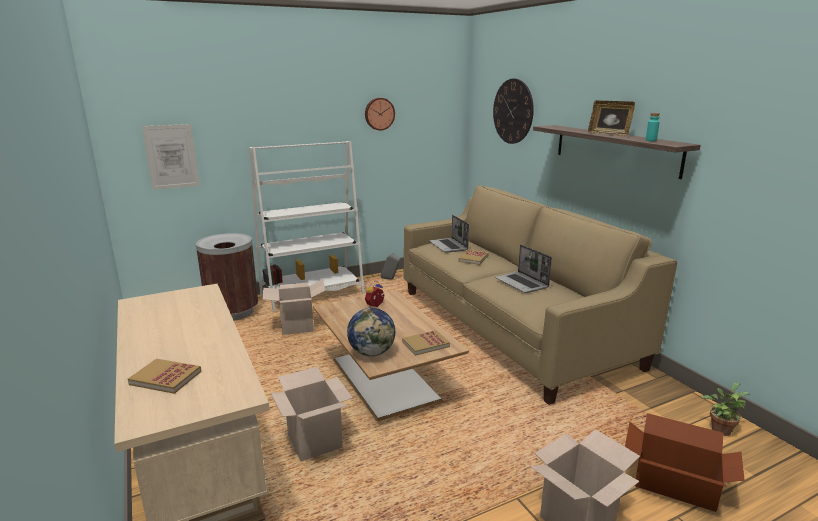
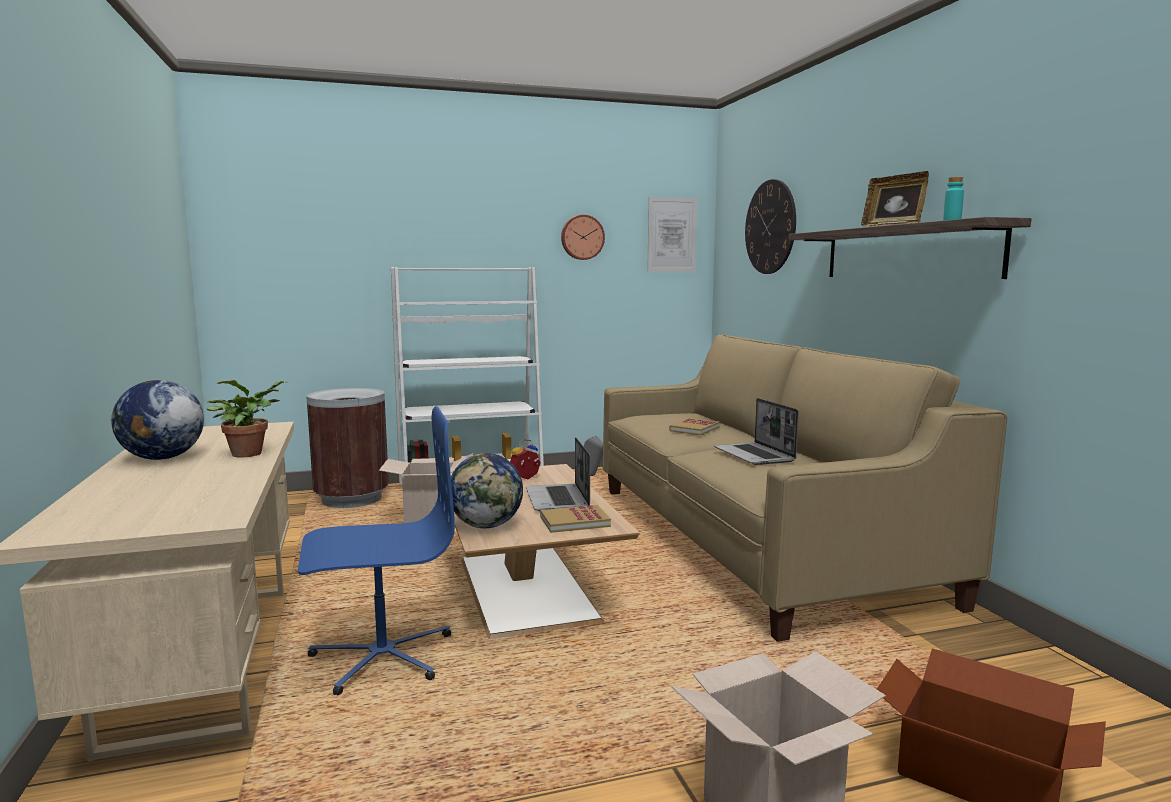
camera: 10 degrees right, 10 degrees down
(154, 334) = (162, 458): none -> globe
(165, 378) = (130, 496): book -> none
(171, 156) = (291, 279): picture -> picture (672, 234)
(314, 442) = (381, 656): cardboard box -> blue office chair
(449, 246) = (665, 416): laptop -> laptop (558, 500)
(720, 429) = (1091, 704): potted plant -> potted plant (250, 453)

